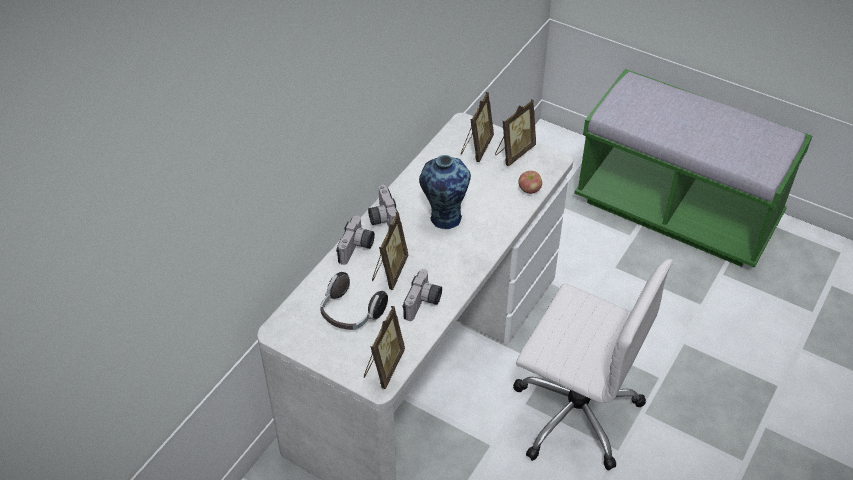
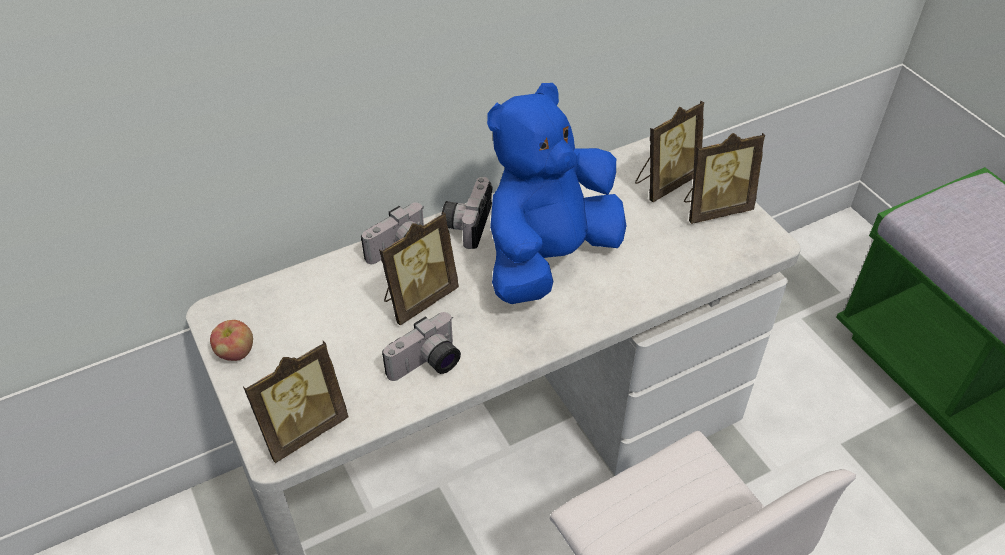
camera: 30 degrees right, 0 degrees up
(351, 314) = (322, 333): headphones -> none
(444, 218) = (548, 257): vase -> blue plush toy
(529, 190) = (700, 269): apple -> apple (236, 352)

